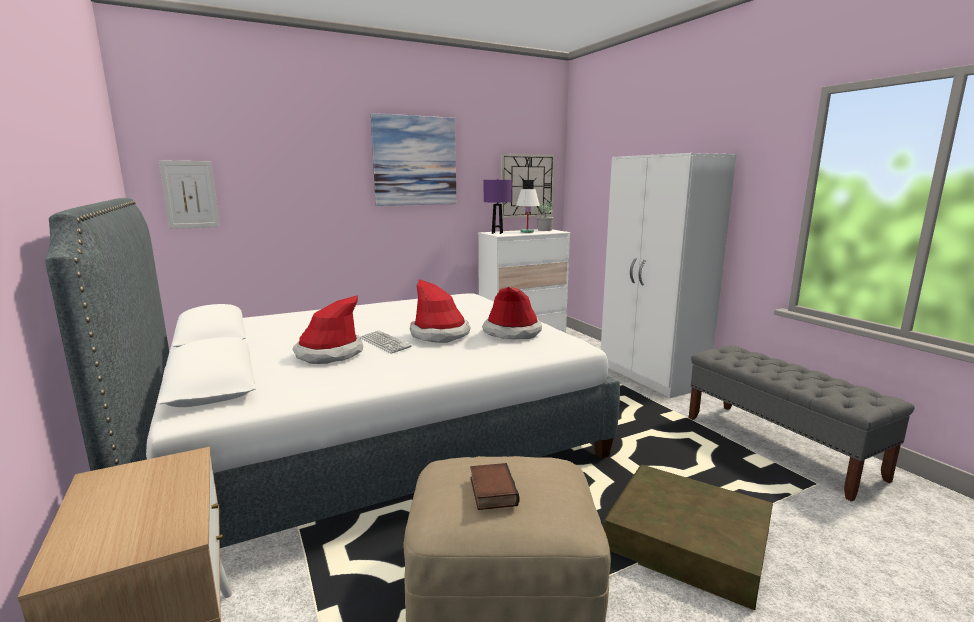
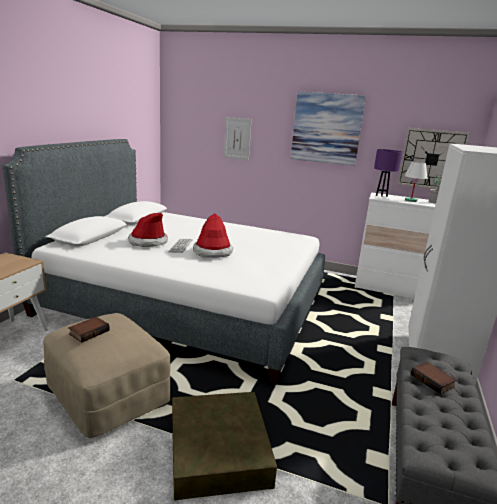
camera: 45 degrees right, 5 degrees up
(190, 194) = (187, 138): picture -> picture (237, 138)
(512, 332) = (250, 266): hat -> none
(761, 364) = (433, 380): none -> book

